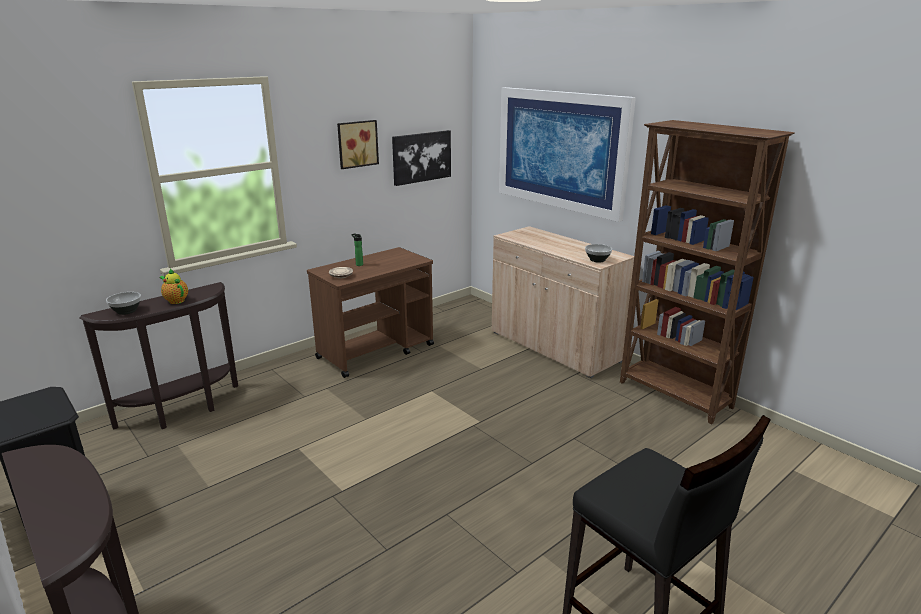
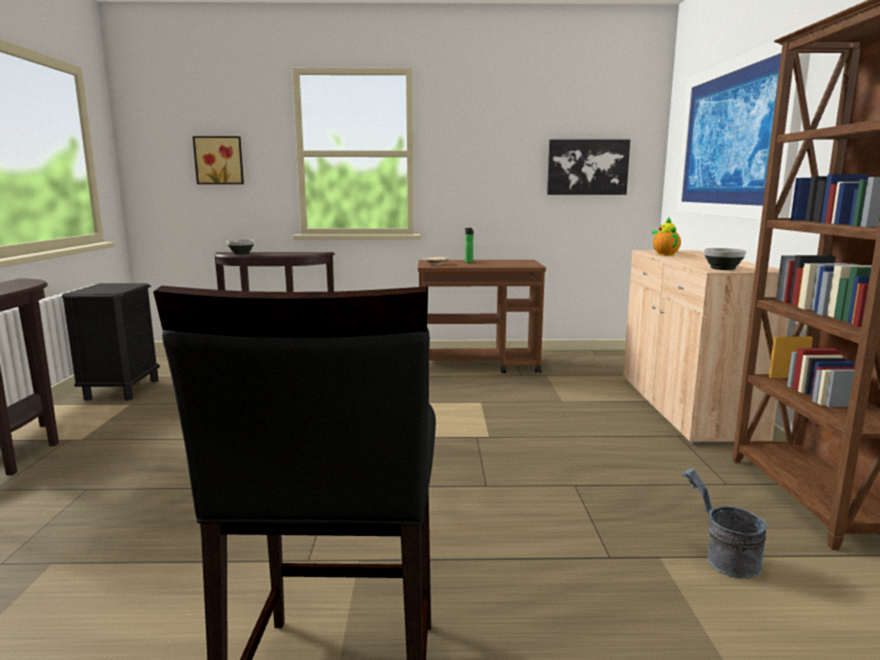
camera: 40 degrees right, 10 degrees down
(175, 300) = (280, 253): teapot -> teapot (664, 254)
(357, 144) = (504, 143): picture -> picture (219, 160)
(685, 454) = (723, 560): none -> grey bucket

